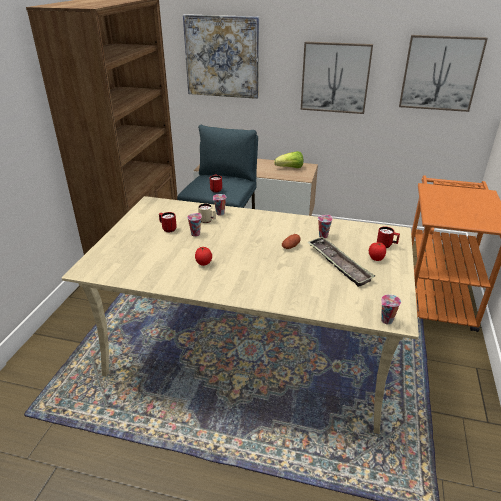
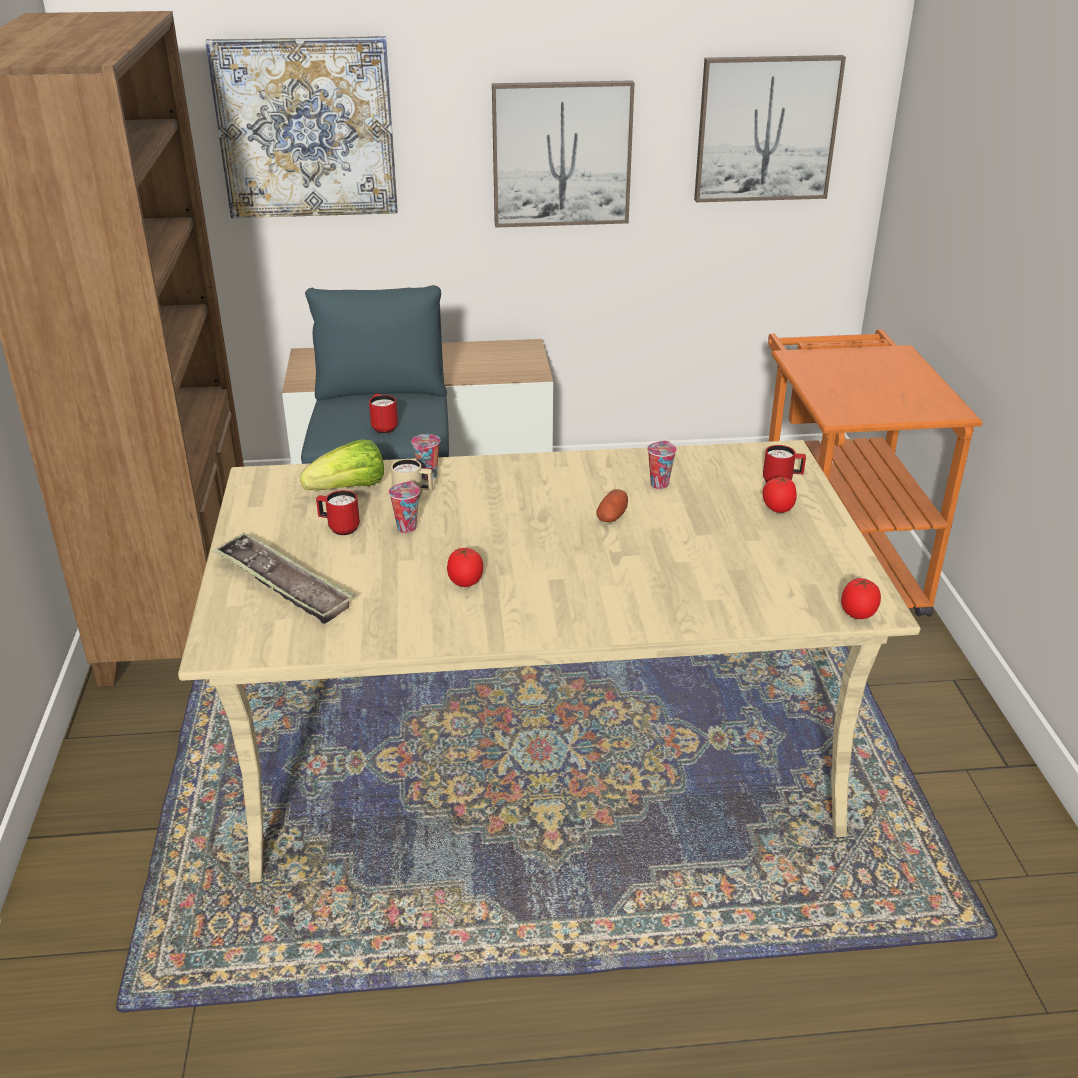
camera: 20 degrees left, 0 degrees up
(290, 168) = (491, 356): lettuce -> lettuce (349, 489)
(338, 264) = (719, 532): tray -> tray (283, 585)
(386, 321) = (858, 615): cup -> tomato

